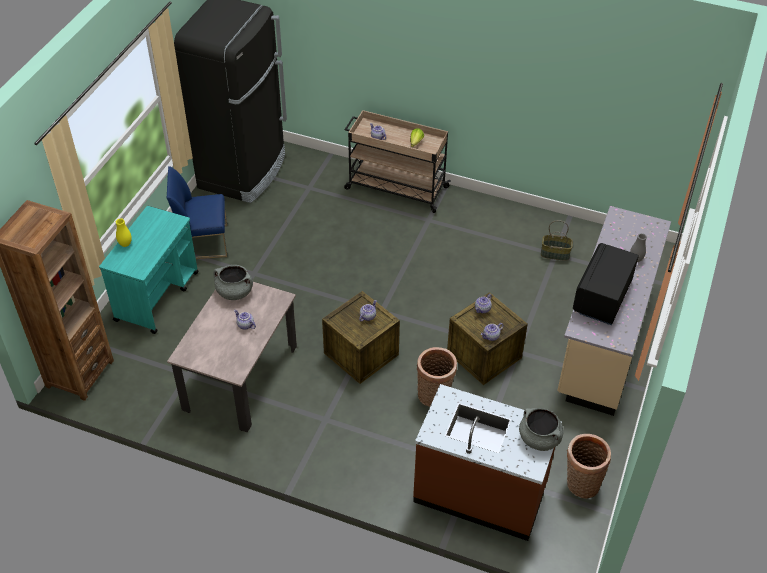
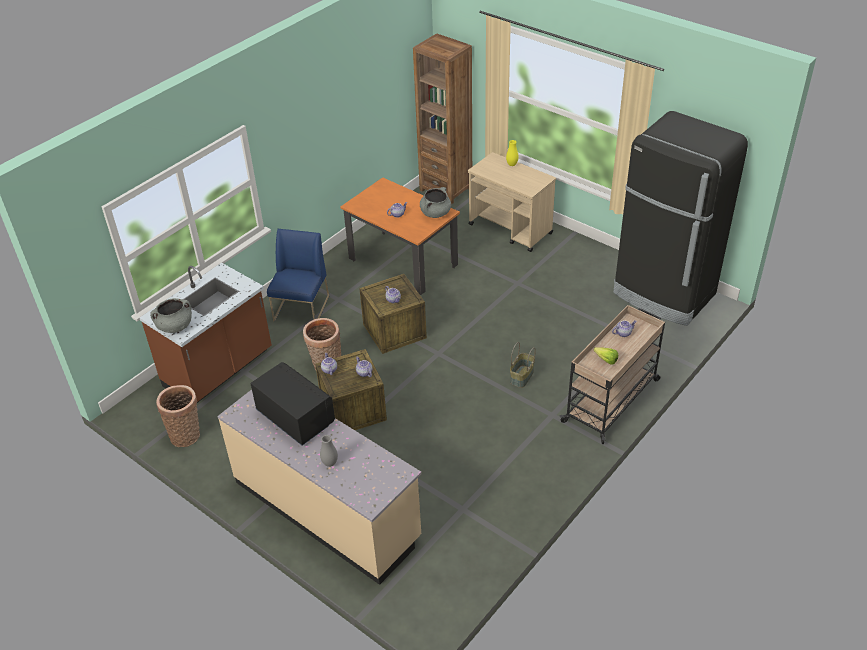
camera: 110 degrees right, 5 degrees down
(157, 296) = (511, 229): turquoise cart -> beige cart
(203, 242) = (568, 259): blue chair -> blue chair (302, 308)
(240, 378) = (403, 262): beige dining table -> orange dining table
(555, 253) = (463, 509): basket -> basket (522, 377)

